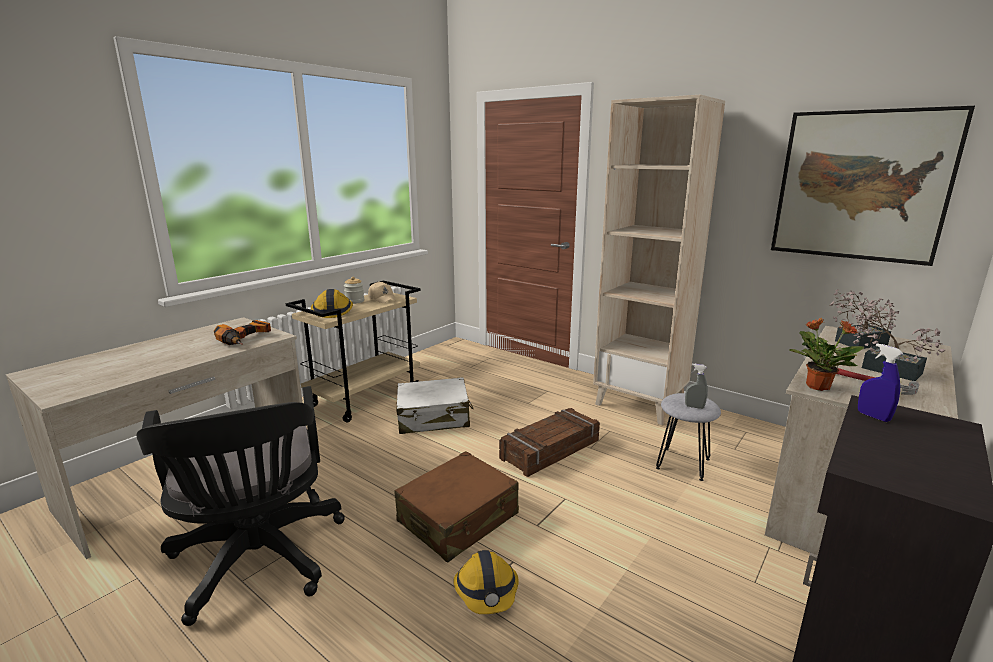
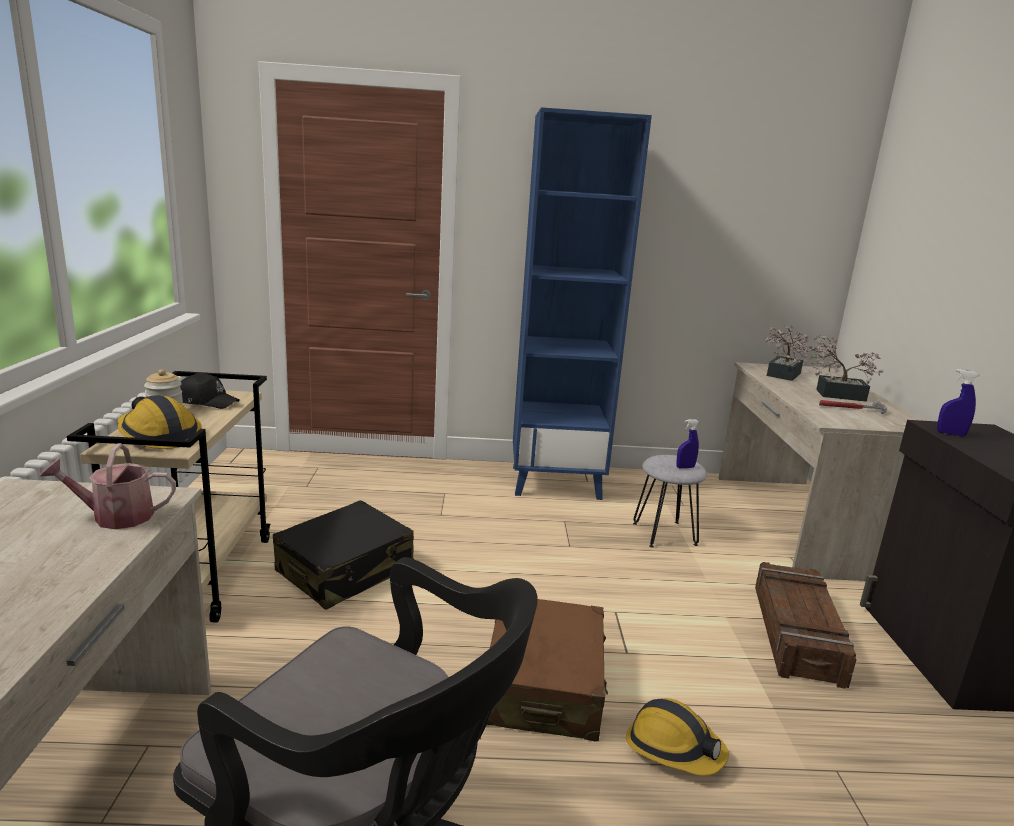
camera: 40 degrees left, 0 degrees up
(246, 339) = (115, 517): power drill -> watering can
(382, 298) = (207, 401): beige cap -> black cap
(434, 417) = (345, 570): white suitcase -> black suitcase
(551, 450) = (536, 563): crate -> crate (798, 633)
(640, 404) = (556, 482): beige bookcase -> blue bookcase
(694, 407) = (685, 467): grey spray bottle -> blue spray bottle
(817, 386) = (830, 419): potted plant -> none
(861, 186) = (756, 222): picture -> none

